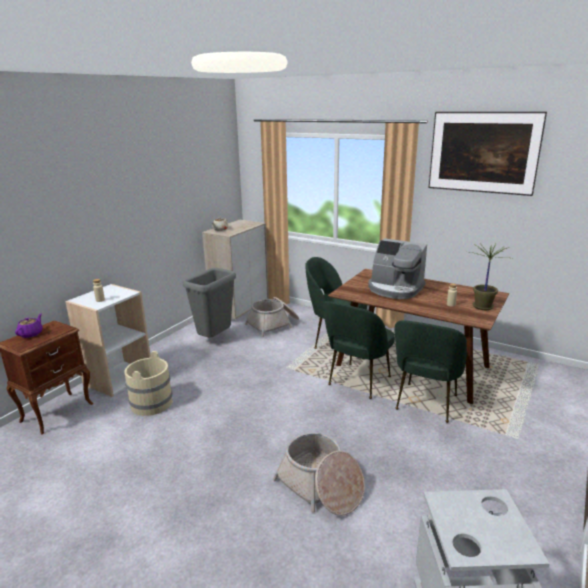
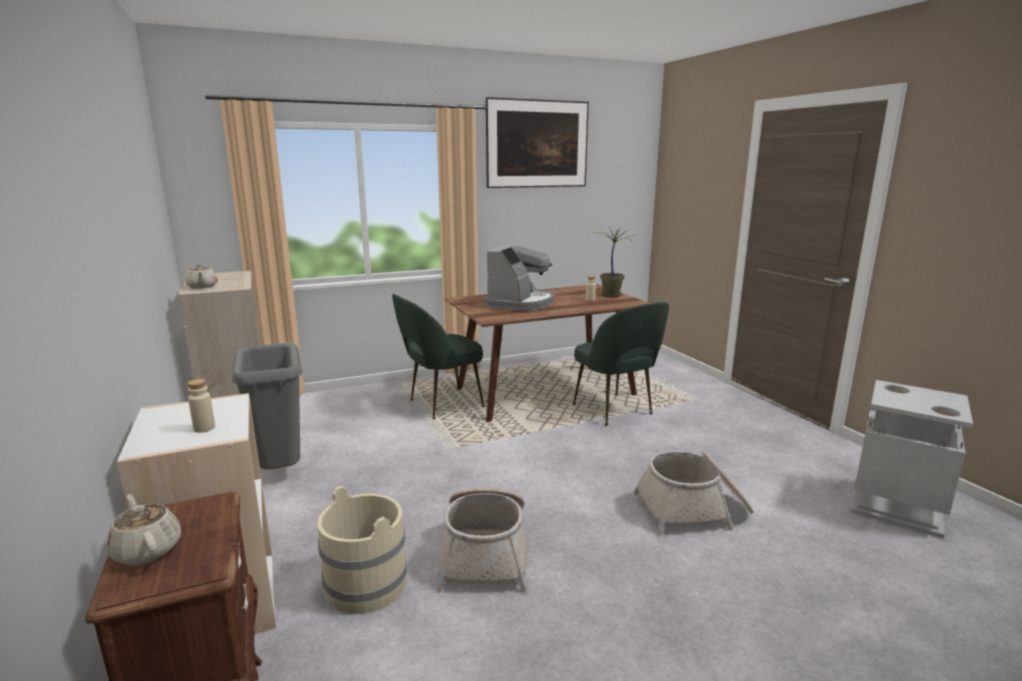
camera: 55 degrees left, 5 degrees down
(31, 334) = (147, 550): purple teapot -> beige teapot
(274, 324) = (330, 421): basket -> basket (485, 552)
(357, 383) = (537, 425): green chair -> none
(395, 289) = (520, 303): coffee machine -> coffee machine turned 45 degrees counterclockwise

